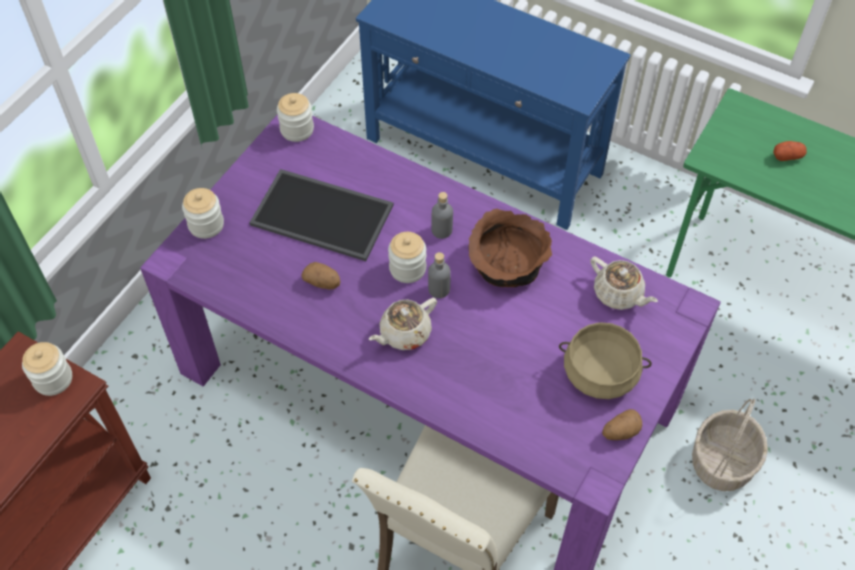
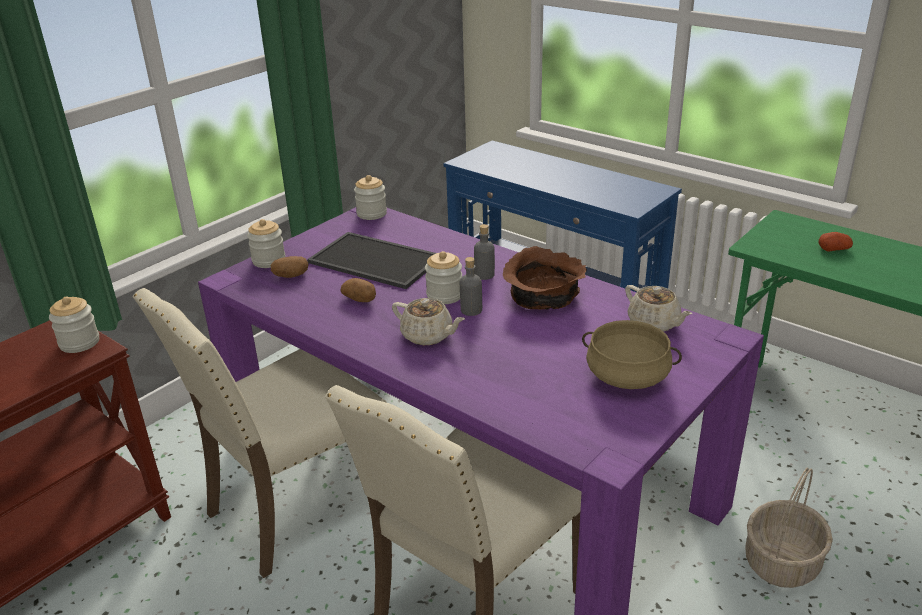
camera: 10 degrees right, 25 degrees down
(270, 455) = (294, 509): none -> beige chair
(404, 333) = (428, 336): beige teapot -> beige teapot turned 120 degrees counterclockwise
(620, 431) = (644, 421): potato -> potato (291, 276)

